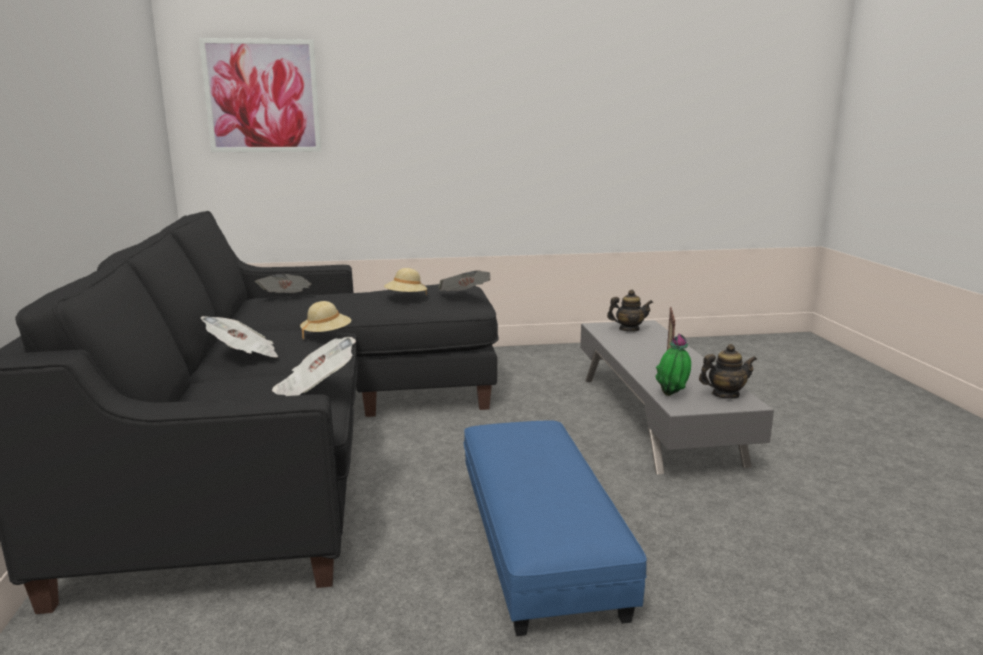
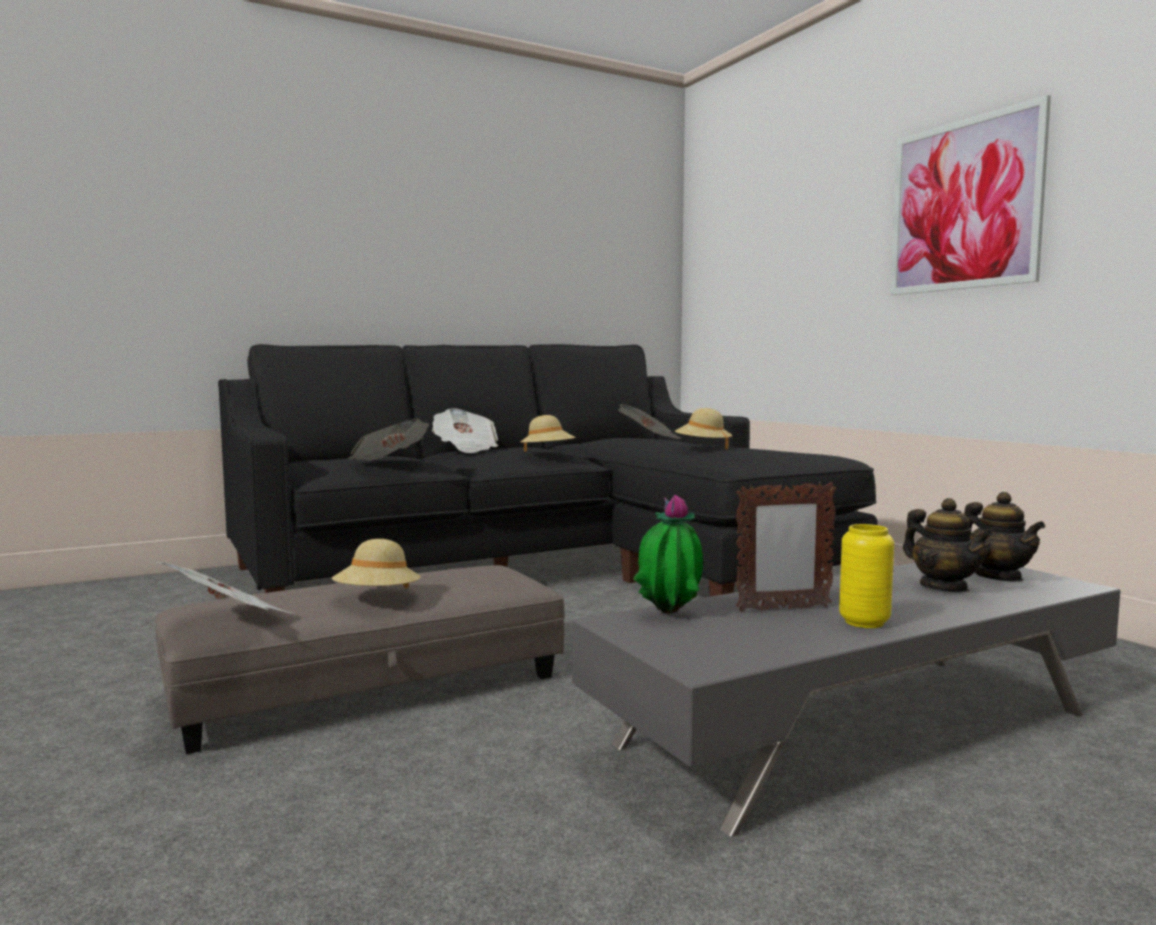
camera: 70 degrees right, 10 degrees down
(262, 96) = (743, 228): picture -> picture (964, 205)
(464, 296) = (751, 455): newspaper -> newspaper (229, 621)
(538, 540) = (370, 687): blue ottoman -> grey ottoman
(564, 470) = (377, 598): none -> beige hat
(692, 365) = (864, 622): none -> yellow vase
(725, 395) = (724, 648): teapot -> teapot (944, 587)

